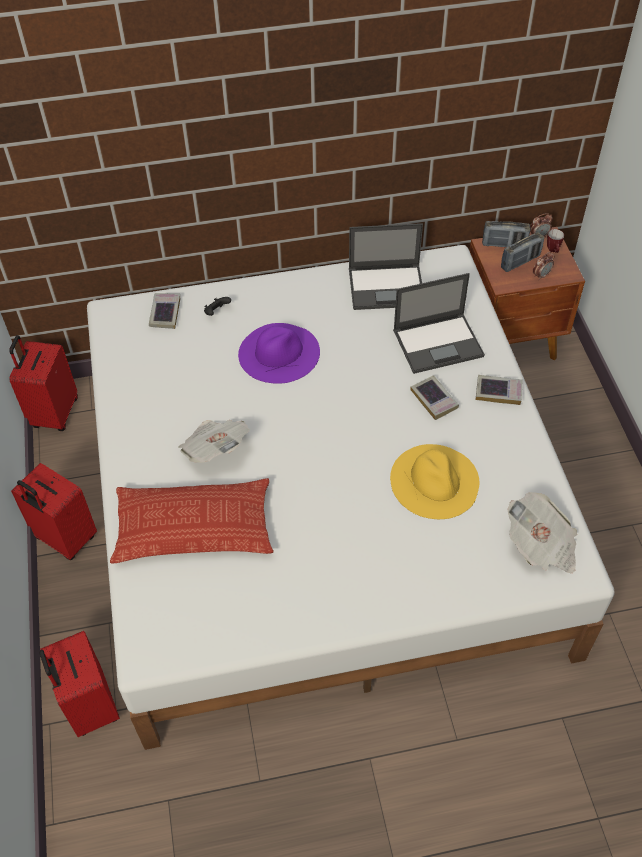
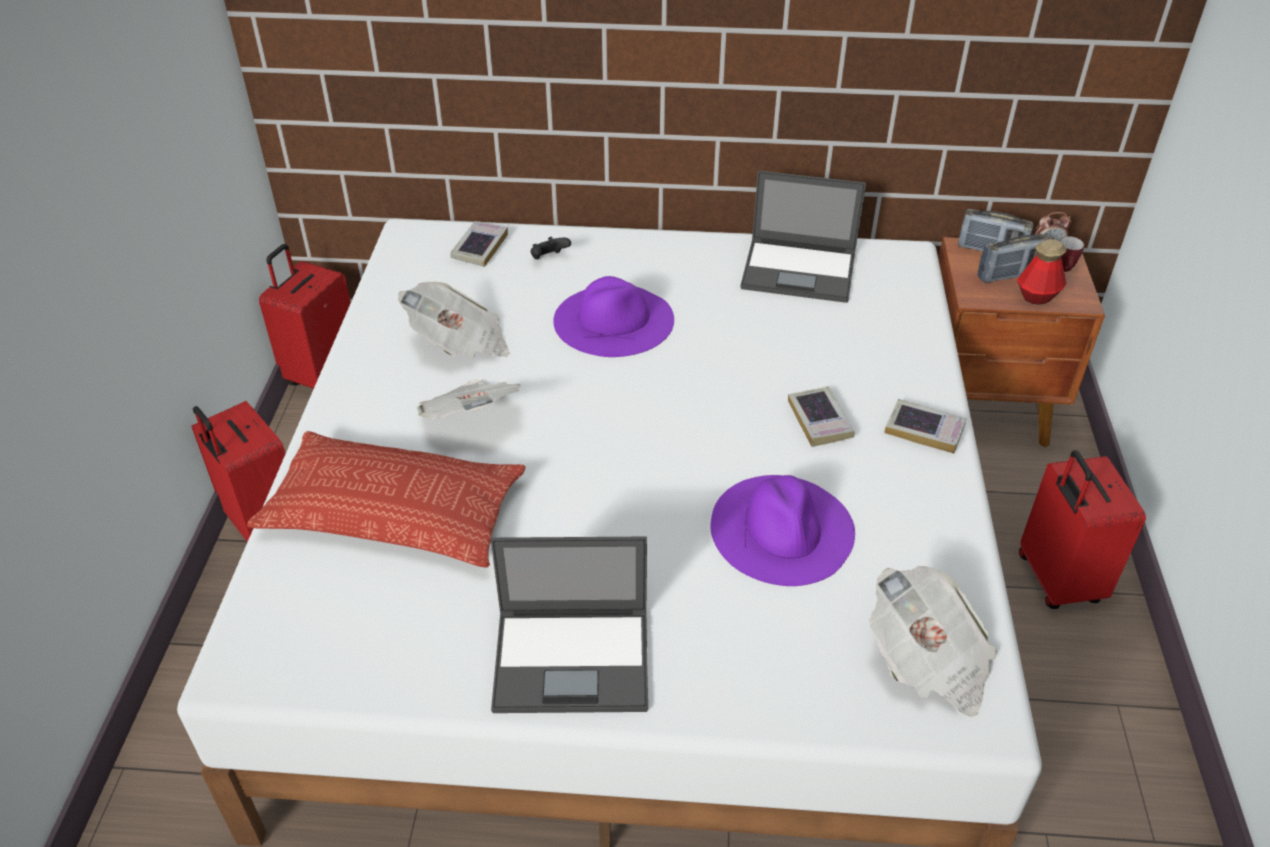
camera: 15 degrees right, 10 degrees down
(90, 706) = (190, 758): red suitcase -> red suitcase (1056, 580)
(184, 394) = (460, 344): none -> newspaper
(435, 481) = (782, 528): yellow hat -> purple hat
(439, 343) = (852, 351): laptop -> laptop (574, 660)
(541, 275) = (1037, 296): alarm clock -> bottle

